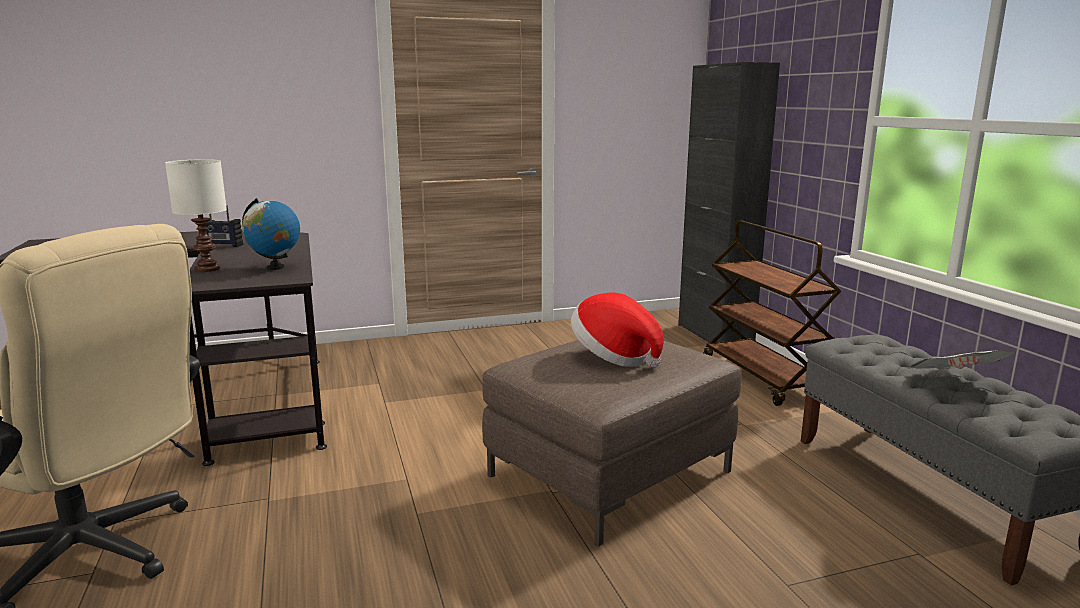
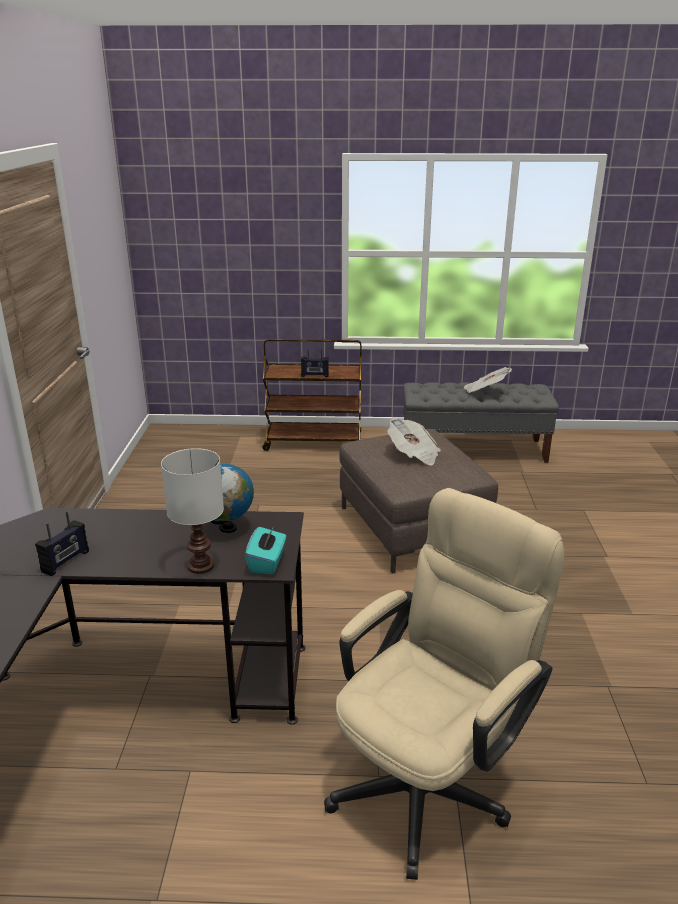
camera: 70 degrees left, 10 degrees up
(209, 283) = (267, 563): none -> turquoise tissue box
(613, 357) = (414, 454): hat -> newspaper
(714, 335) = (223, 433): black cabinet -> none
(760, 278) = (315, 375): none -> radio

